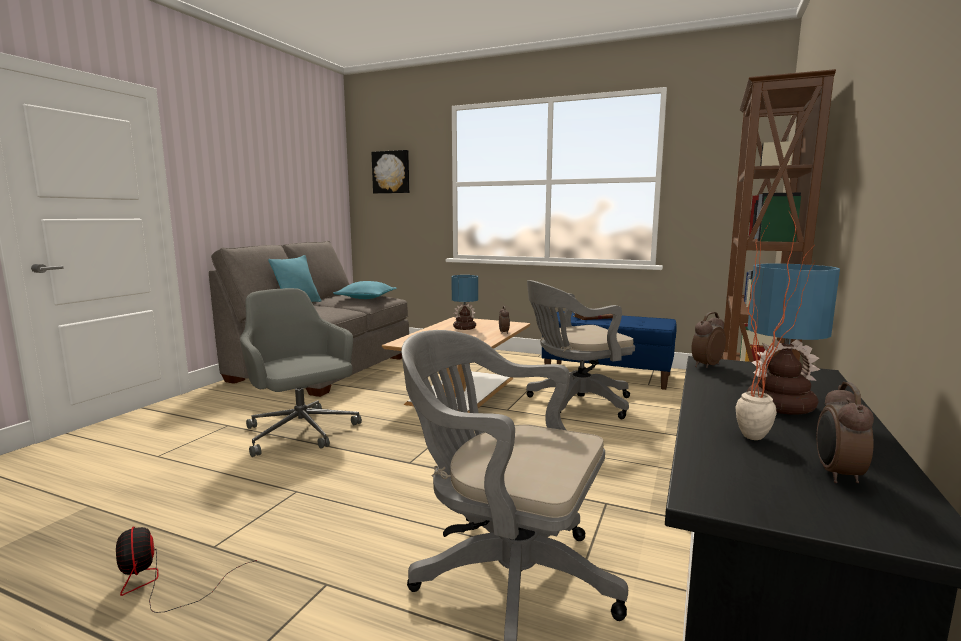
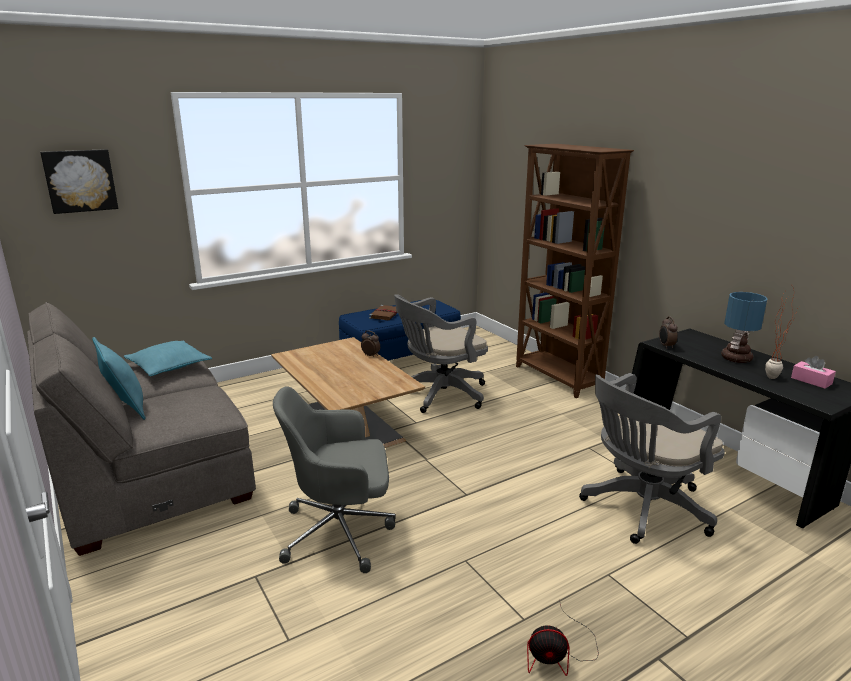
camera: 55 degrees left, 10 degrees up
(465, 328) = (327, 363): table lamp -> none
(575, 403) = (439, 395): grey office chair -> grey office chair turned 45 degrees clockwise
(836, 474) = (811, 381): alarm clock -> pink tissue box

